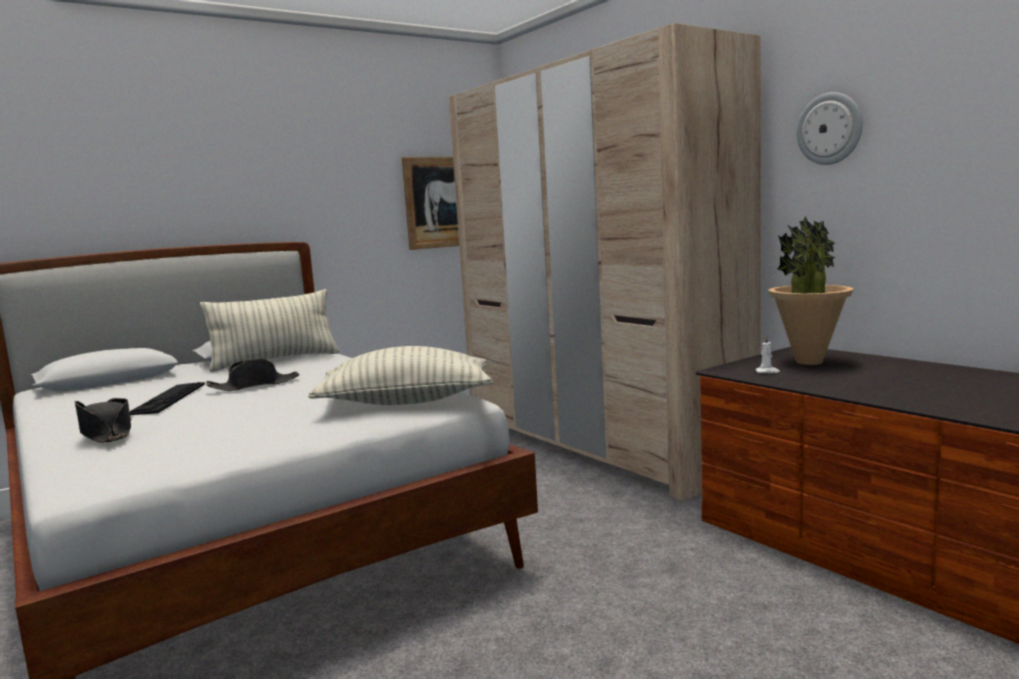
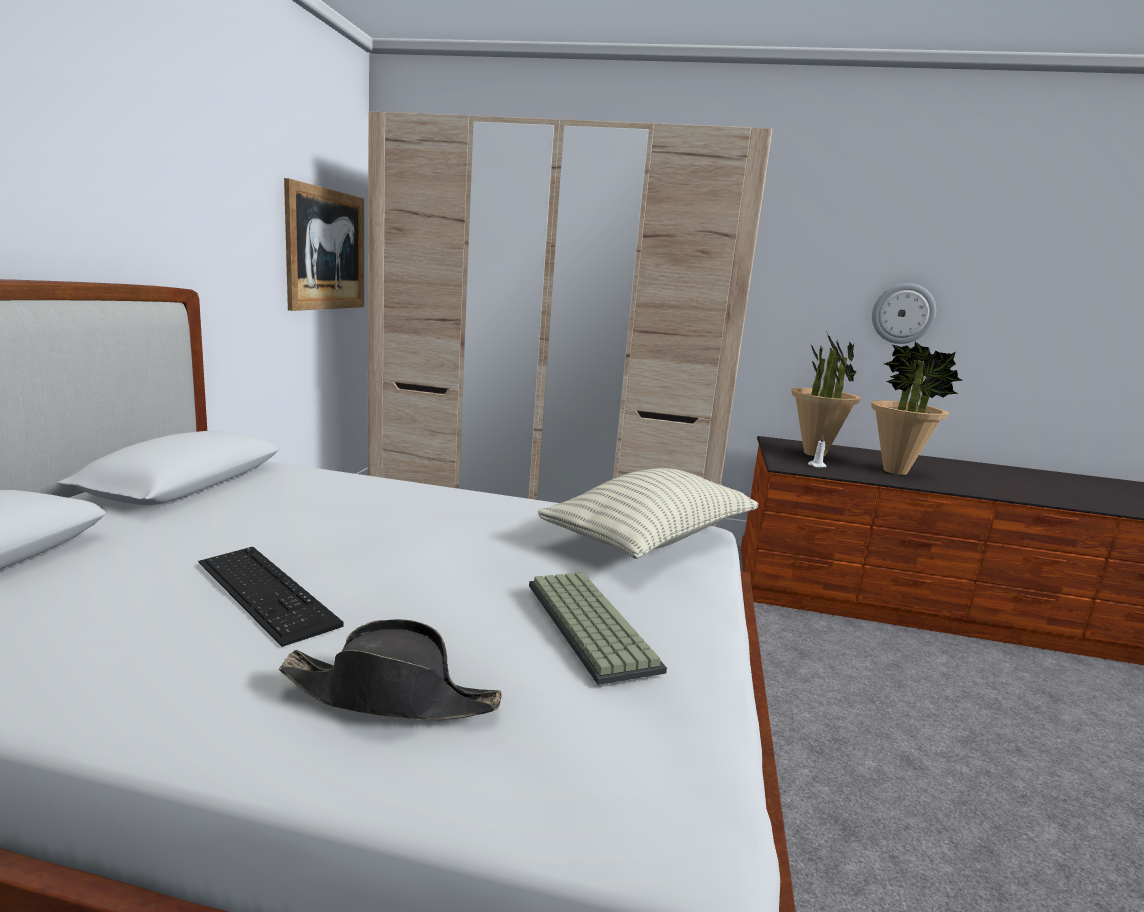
camera: 45 degrees left, 5 degrees up
(238, 428) = (586, 624): none -> keyboard
(254, 385) = (364, 541): black hat -> none
(275, 361) = (245, 488): pillow -> none
(829, 129) = (813, 255): wall clock -> wall clock (903, 313)
(868, 382) = (895, 471): none -> potted plant

